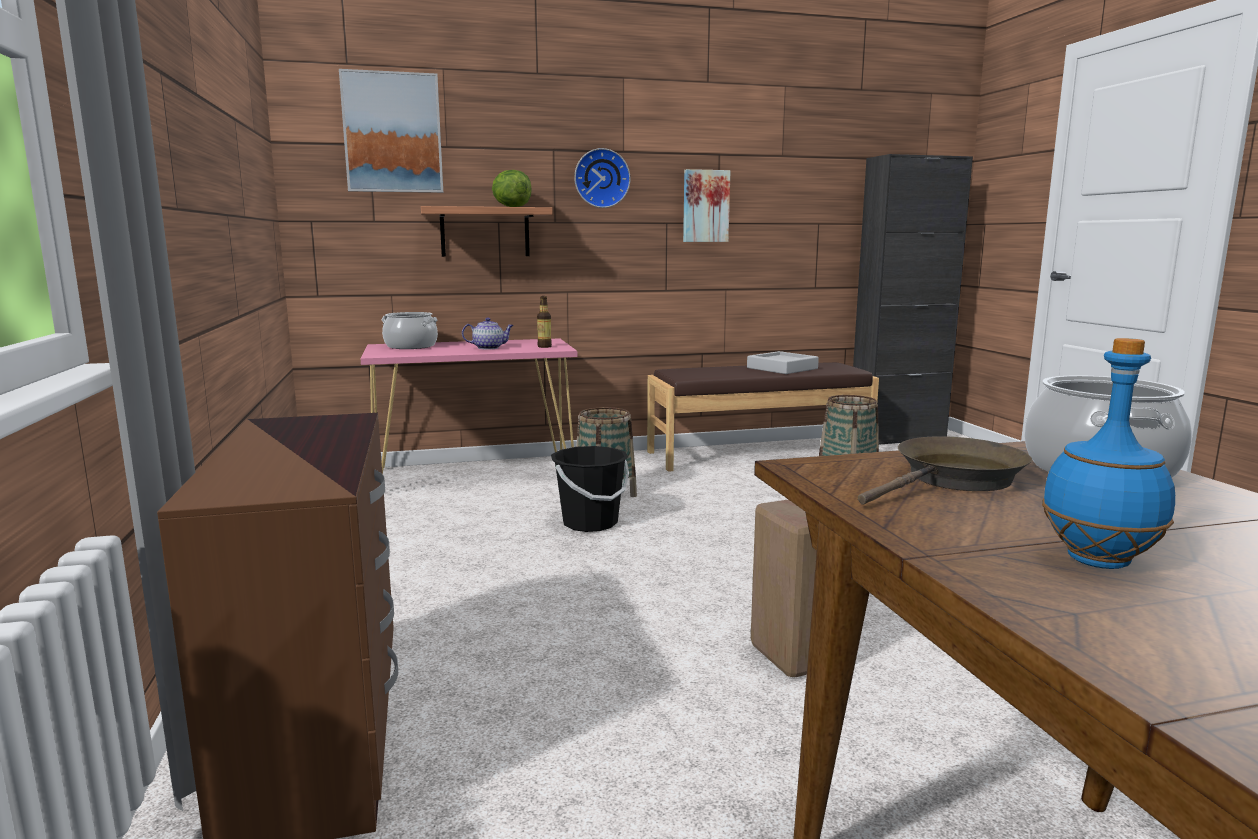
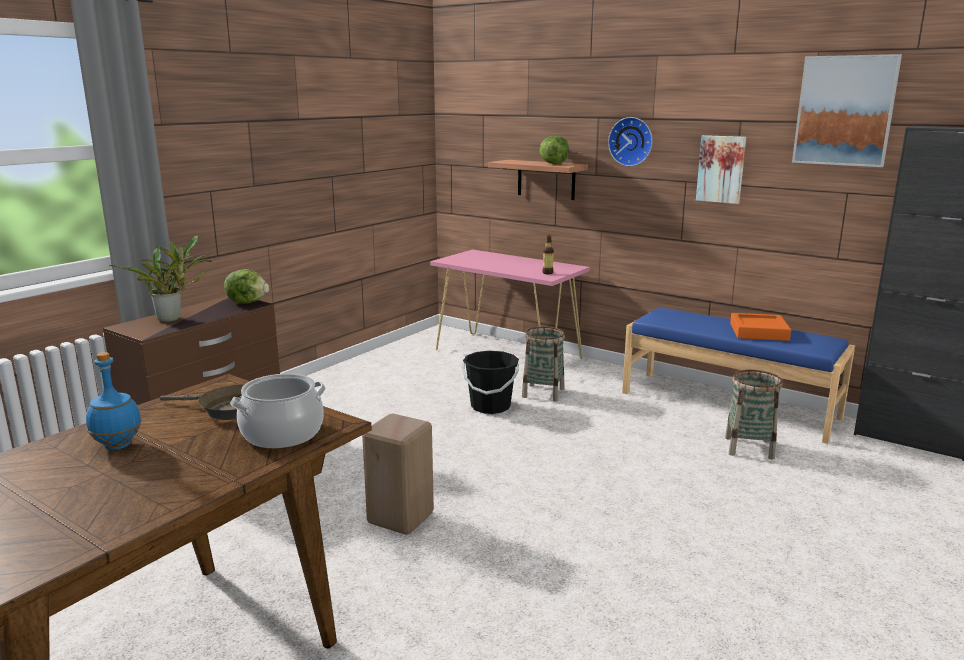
camera: 50 degrees right, 5 degrees up
(278, 462) = (173, 319): none -> potted plant
(326, 419) = (248, 302): none -> lettuce
(392, 133) = (495, 107): picture -> picture (844, 111)
(411, 346) = (483, 256): cooking pot -> none
(489, 348) = (515, 267): teapot -> none
(758, 453) = (728, 404): brown bench -> blue bench
(782, 368) = (758, 332): grey tray -> orange tray

